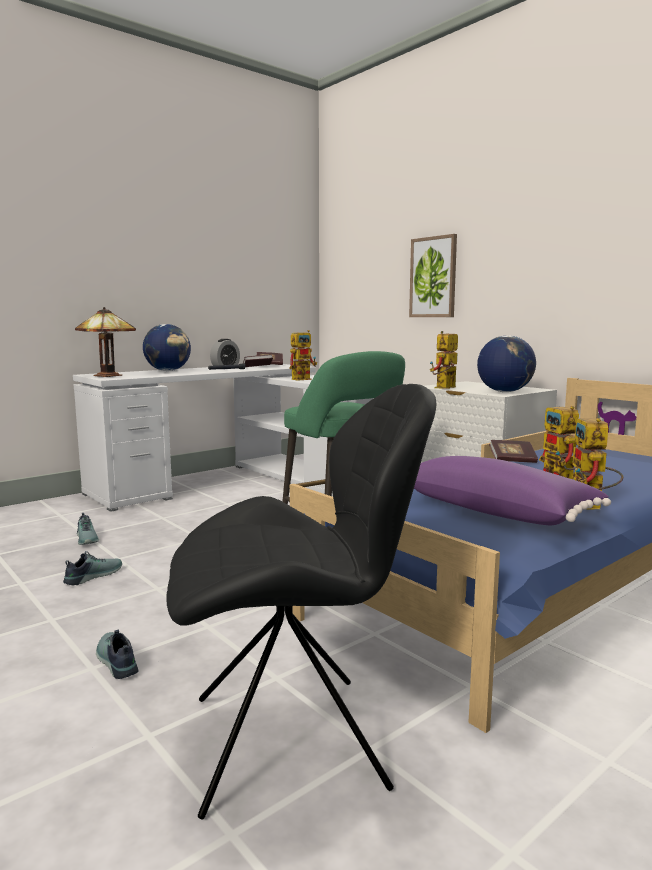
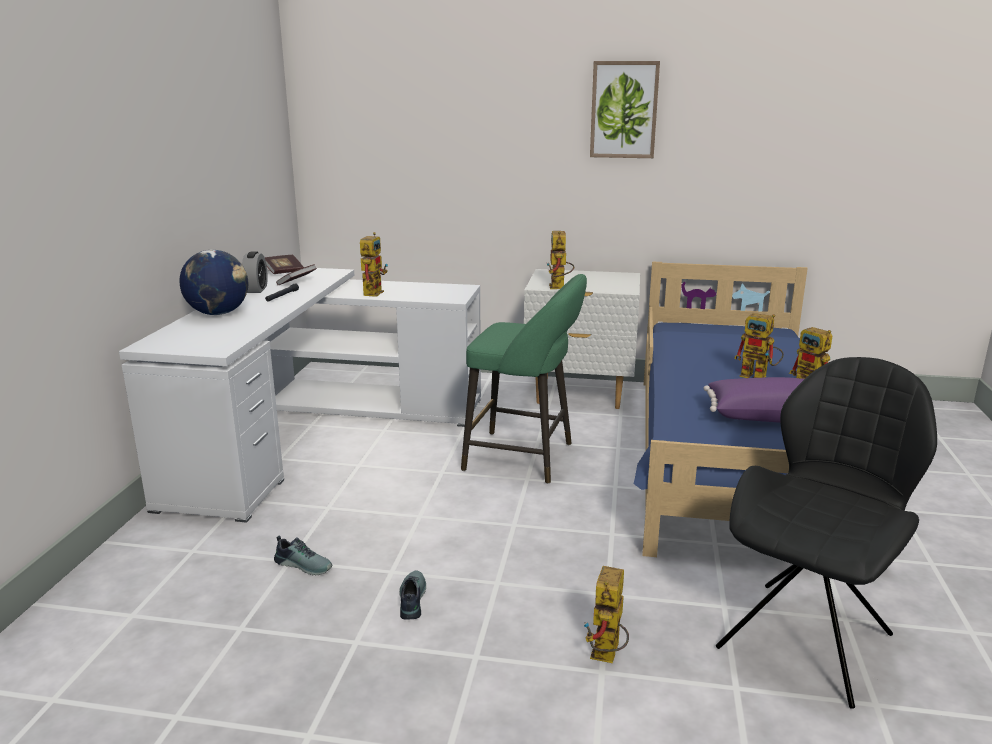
camera: 40 degrees left, 10 degrees up
(108, 376) = (190, 343): table lamp -> none
(115, 661) = (607, 657): shoe -> toy robot
(433, 277) = (484, 155): picture -> picture (624, 110)
(504, 392) = (618, 285): globe -> none
(512, 460) = (677, 357): book -> none

